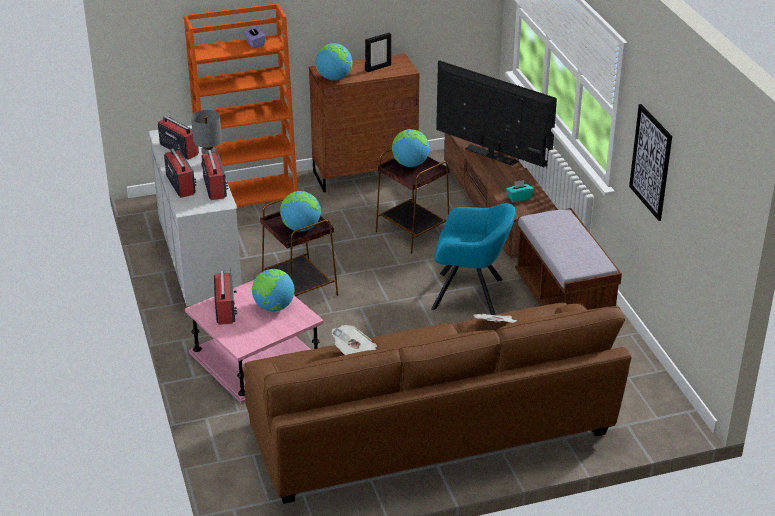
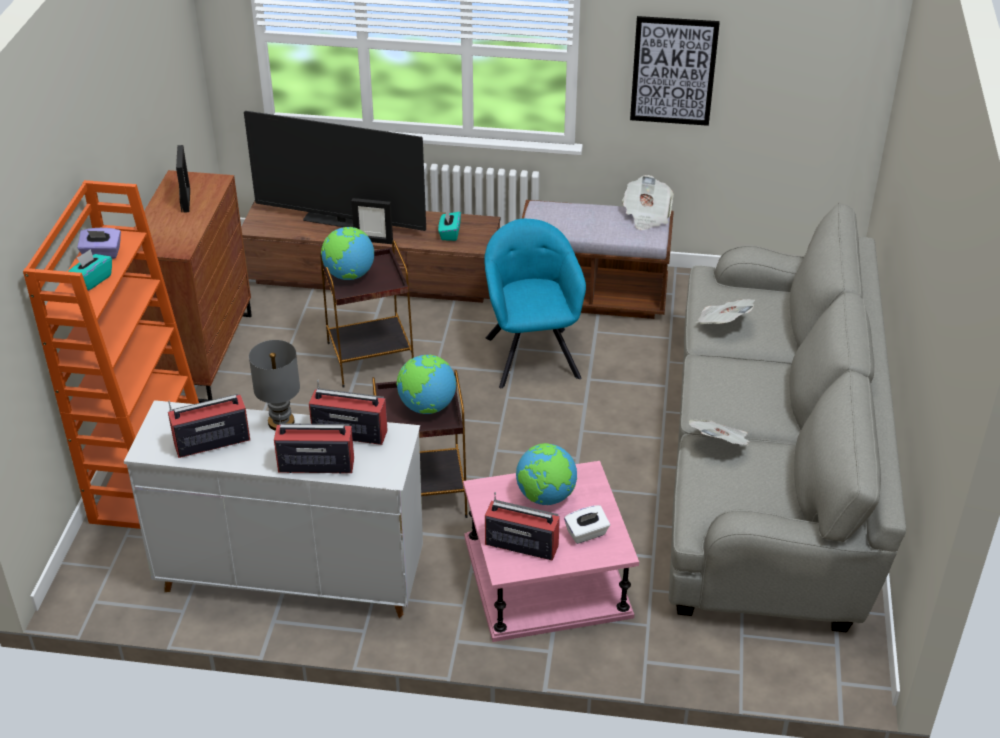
camera: 65 degrees left, 5 degrees up
(229, 48) = (92, 280): none -> turquoise tissue box
(250, 331) = (586, 533): none -> white tissue box
(334, 78) = (177, 242): globe -> none
(431, 432) = (768, 468): brown sofa -> grey sofa
(471, 294) = (531, 354): turquoise armchair -> turquoise armchair turned 45 degrees counterclockwise
(483, 172) = (373, 240): none -> picture frame
(491, 155) = (341, 223): television -> television turned 135 degrees counterclockwise
(596, 260) = (646, 215): none -> newspaper

